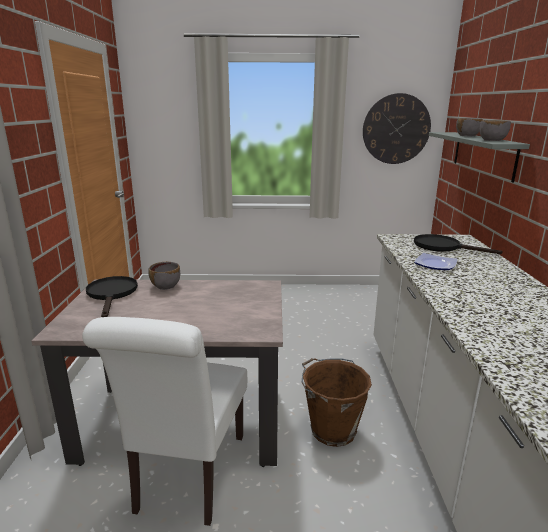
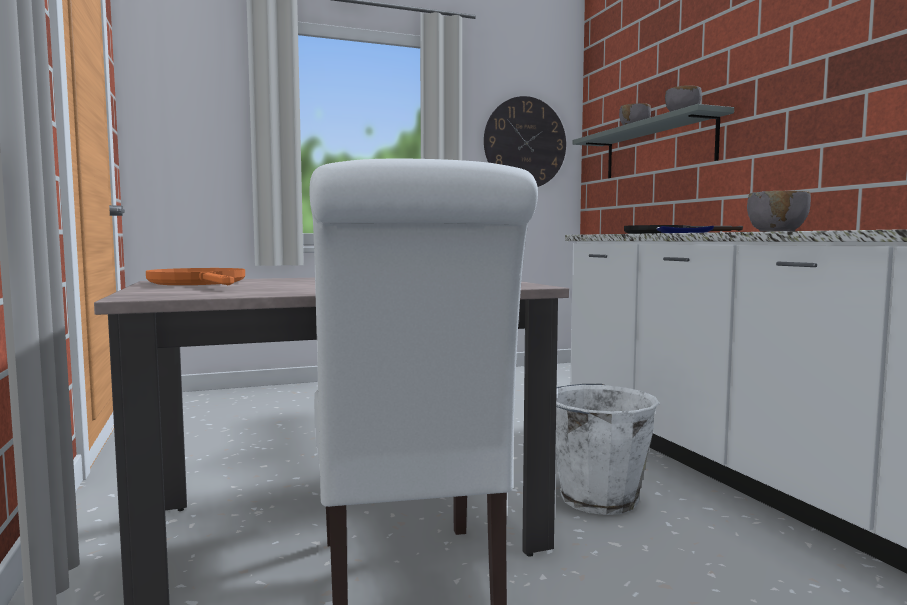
camera: 20 degrees left, 15 degrees down
(112, 294) = (201, 283): black frying pan -> orange frying pan
(166, 286) = (292, 279): grey bowl -> grey bowl (777, 231)
(331, 429) = (595, 498): brown bucket -> white bucket

